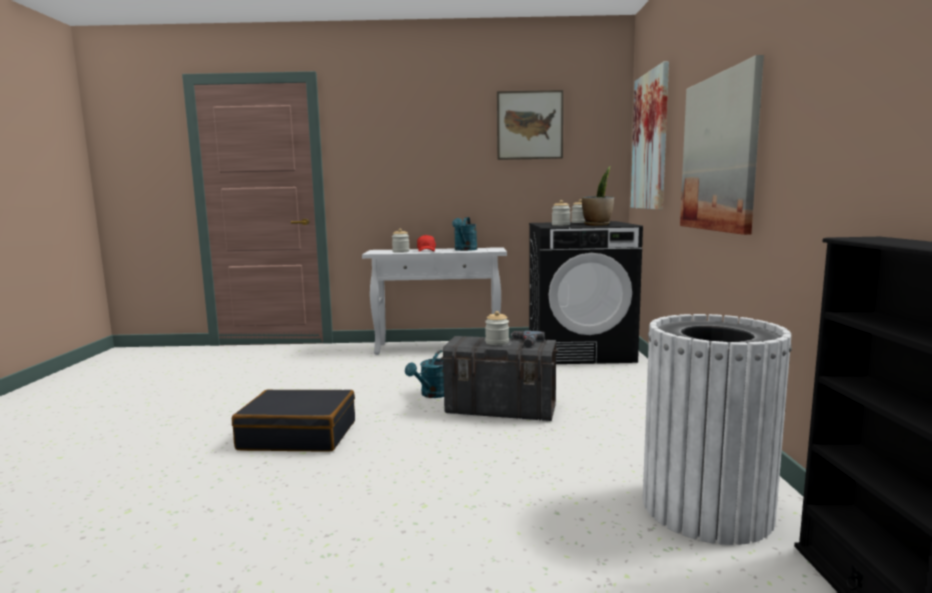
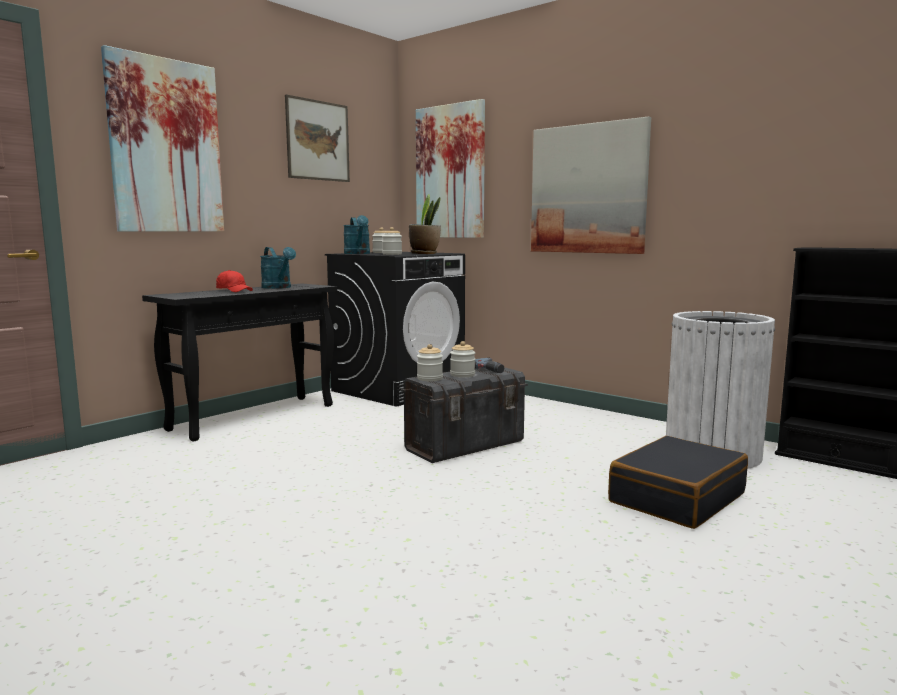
camera: 50 degrees left, 0 degrees up
(299, 435) = (355, 531): black suitcase -> black suitcase (676, 498)
(394, 146) = (166, 146): none -> picture
(401, 251) = (210, 294): jar -> jar (430, 378)
(432, 395) = (377, 455): turquoise watering can -> turquoise watering can (358, 253)
(439, 348) = (254, 417): white console table -> black console table

